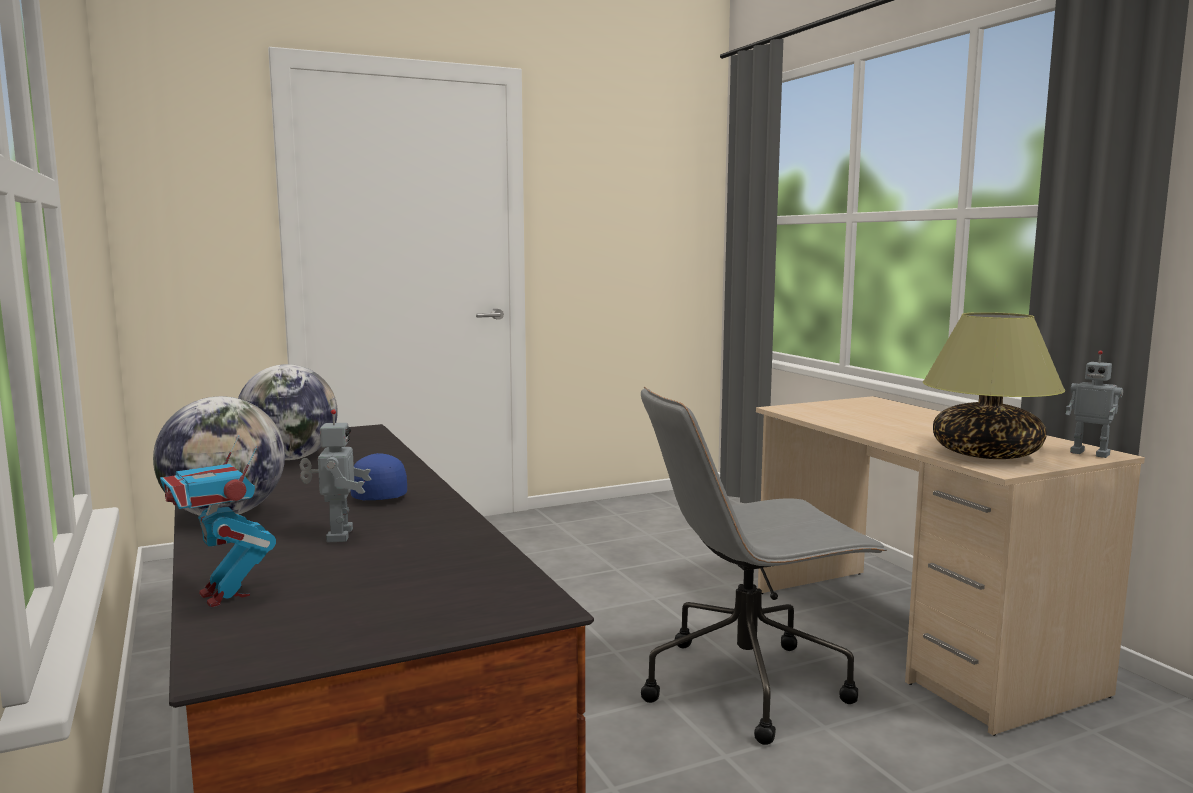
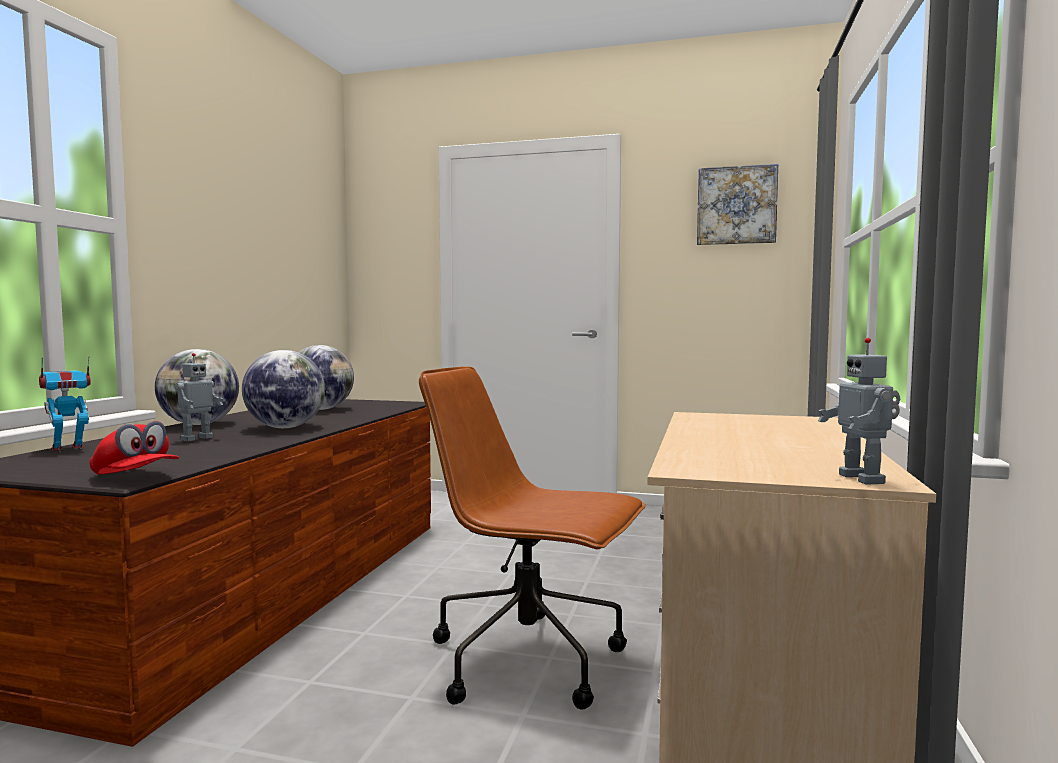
camera: 40 degrees right, 5 degrees down
(224, 595) = (68, 449): toy robot -> toy robot turned 45 degrees clockwise
(377, 495) = (285, 427): blue cap -> globe
(527, 599) = (135, 477): none -> red cap
(642, 168) = (736, 205): none -> picture
(748, 684) = (530, 661): grey office chair -> brown office chair
(985, 454) = (724, 461): table lamp -> none

